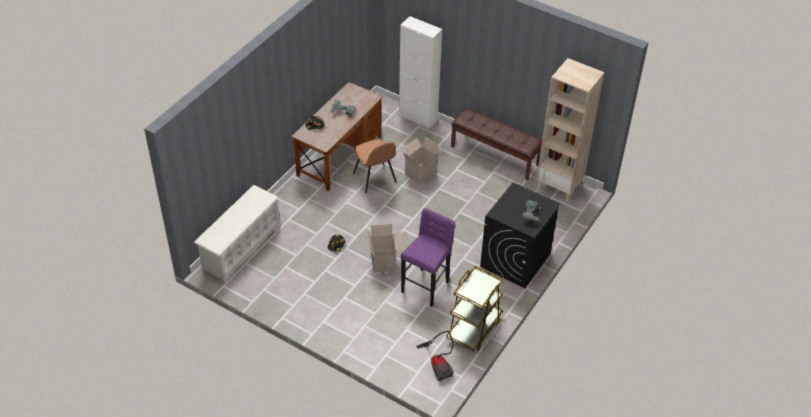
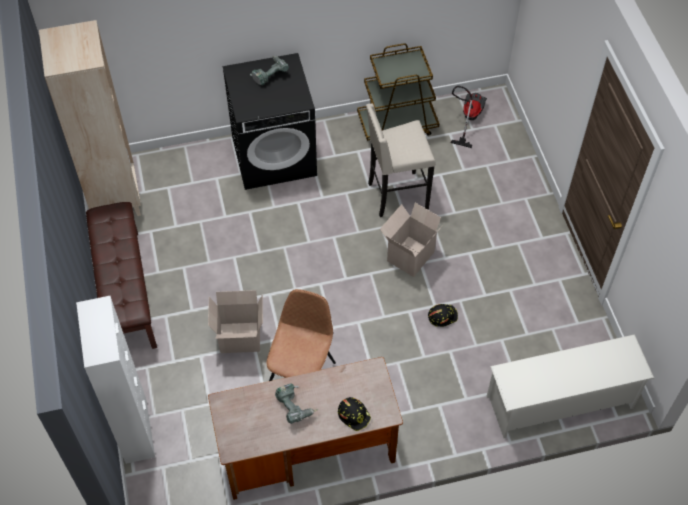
camera: 135 degrees left, 10 degrees up
(426, 287) = (396, 196): purple stool -> beige stool

